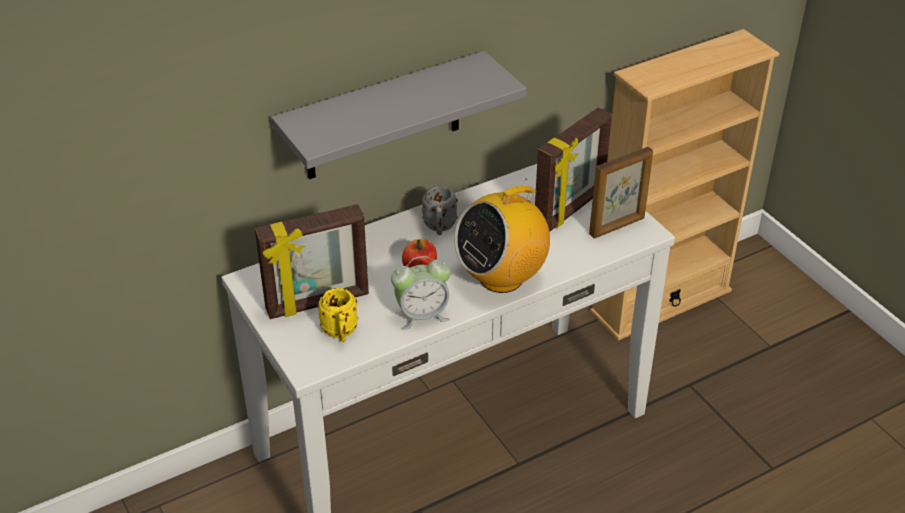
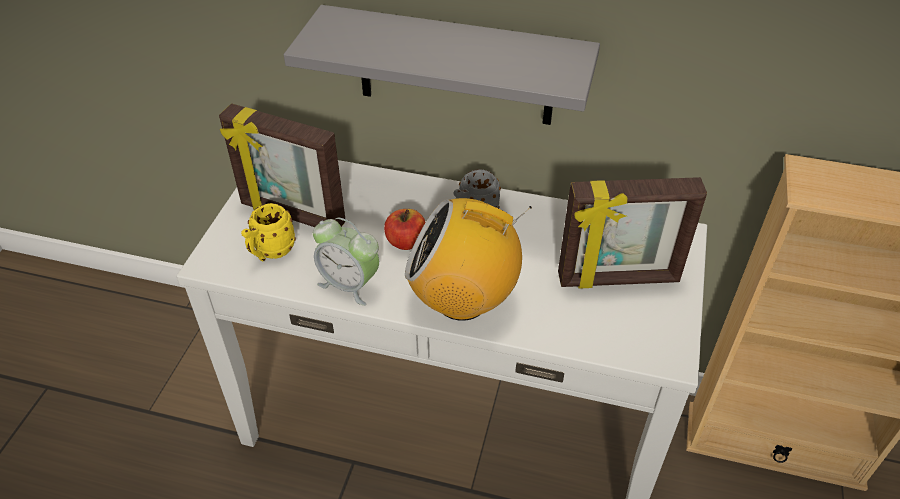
camera: 45 degrees right, 5 degrees up
(617, 226) = (645, 329): picture frame -> none

